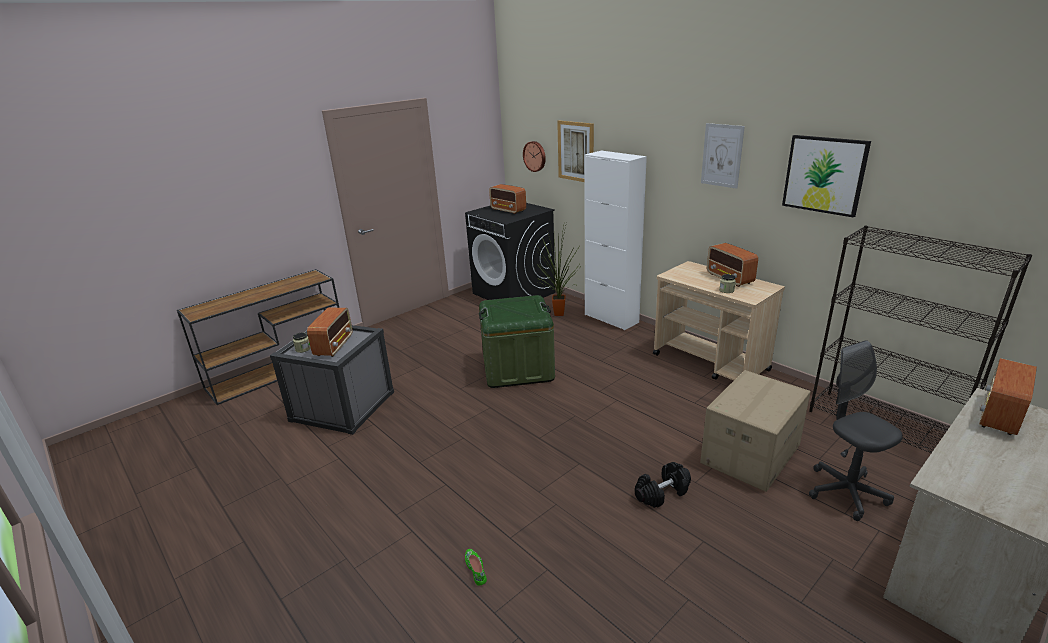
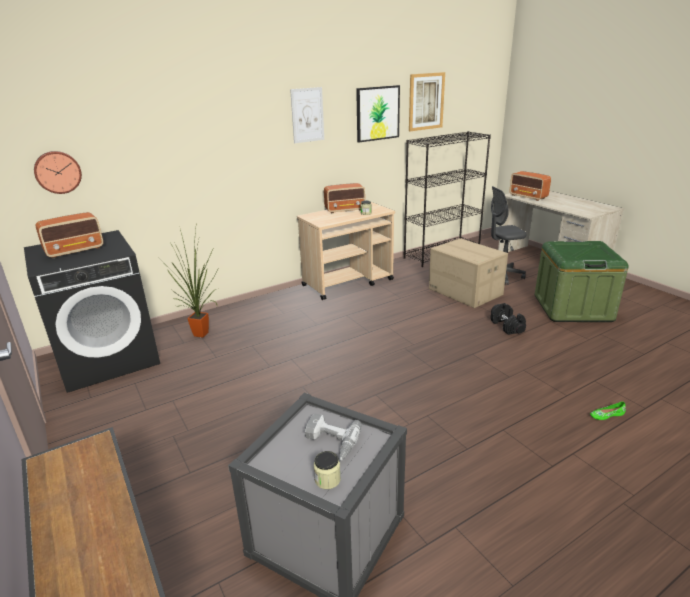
camera: 80 degrees left, 0 degrees up
(334, 345) = (330, 442): radio -> power drill
(518, 368) = (305, 371): green storage box -> green storage box (572, 308)
(576, 151) = (135, 148): picture -> picture (426, 101)
(611, 318) = (239, 308): white cabinet -> none

